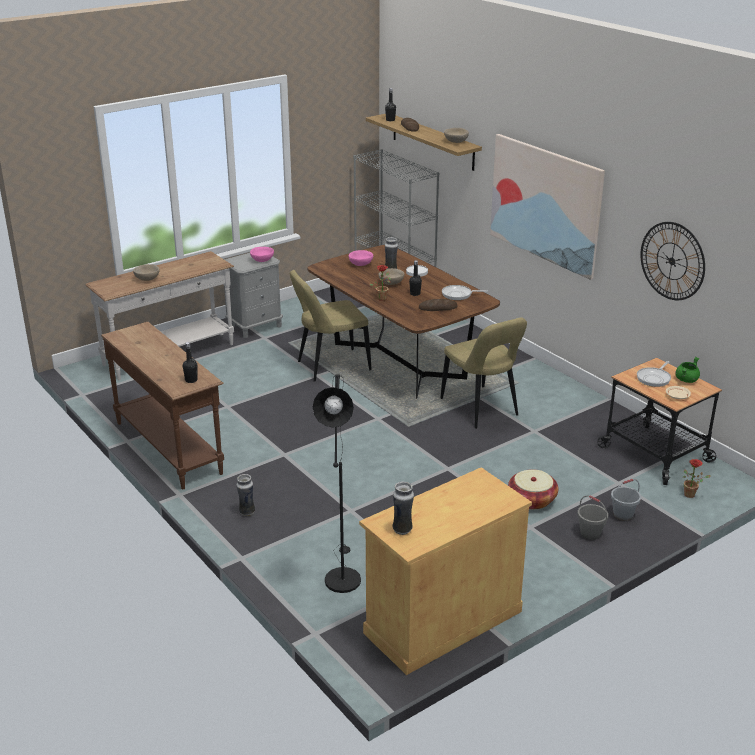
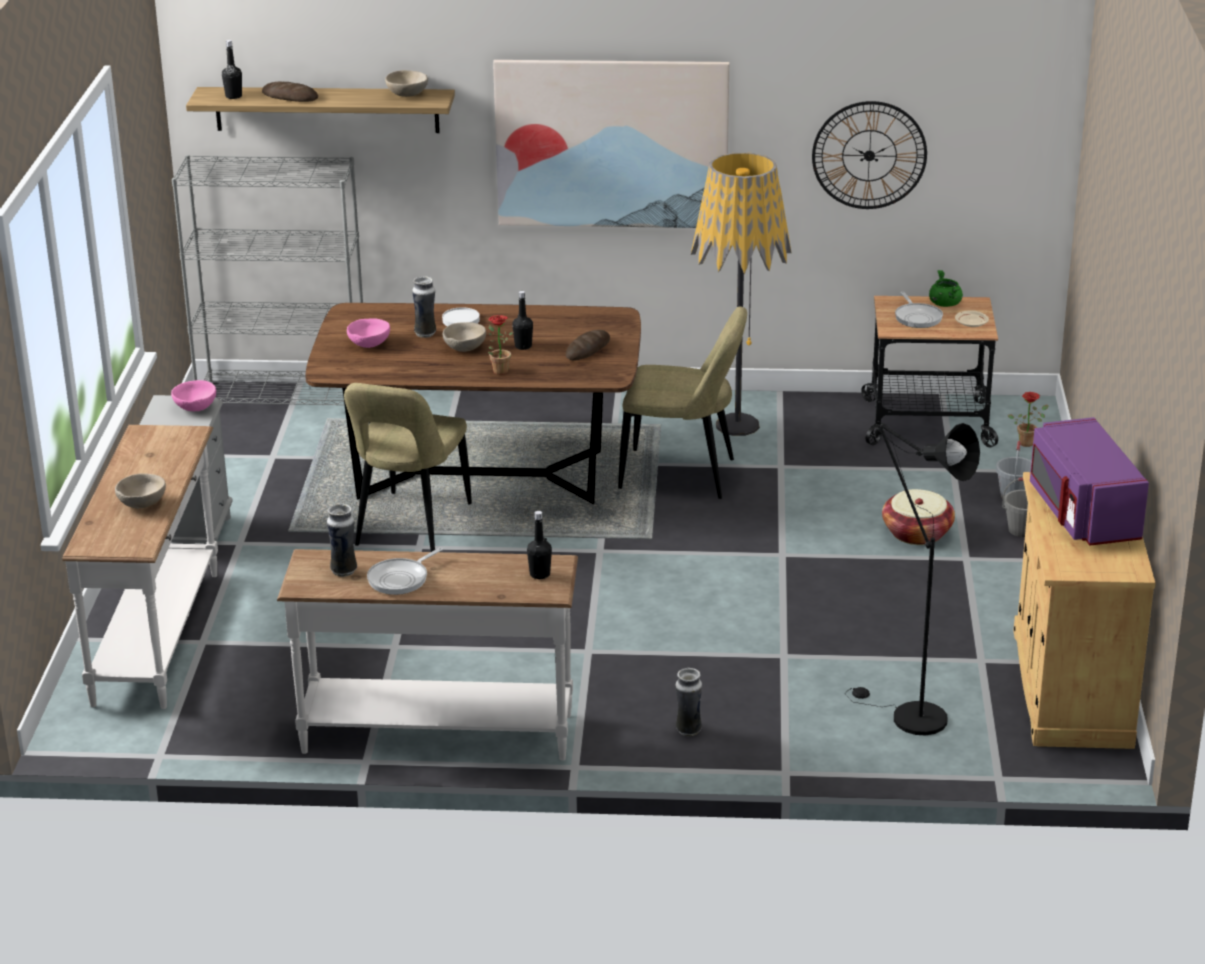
camera: 50 degrees left, 0 degrees up
(170, 447) = (437, 732): brown console table -> white console table
(402, 529) = (1093, 562): vase -> vase (344, 570)
(458, 295) = (573, 323): frying pan -> frying pan (401, 579)
(458, 504) = (1081, 513): none -> purple microwave
(554, 402) = (738, 425): none -> floor lamp

